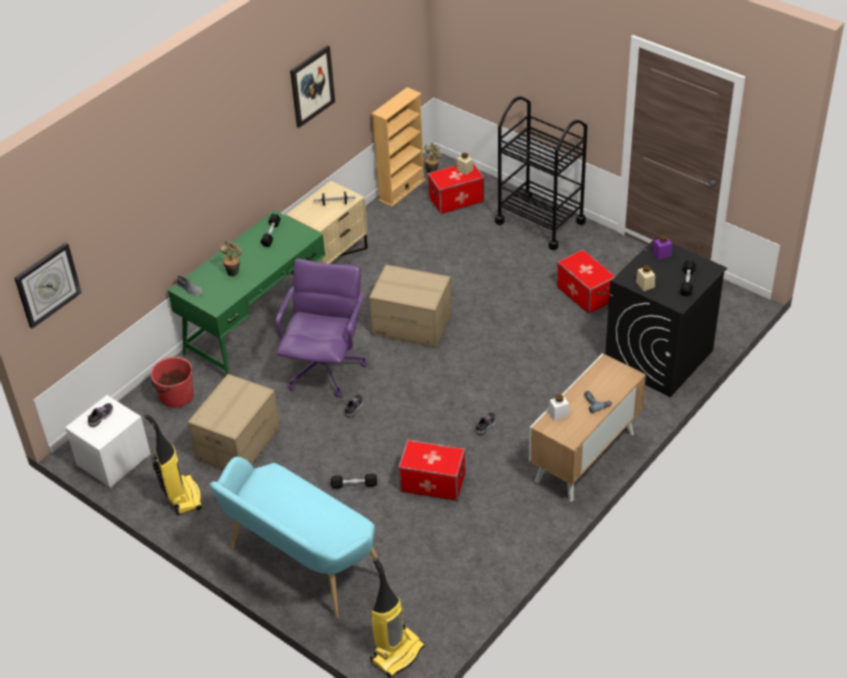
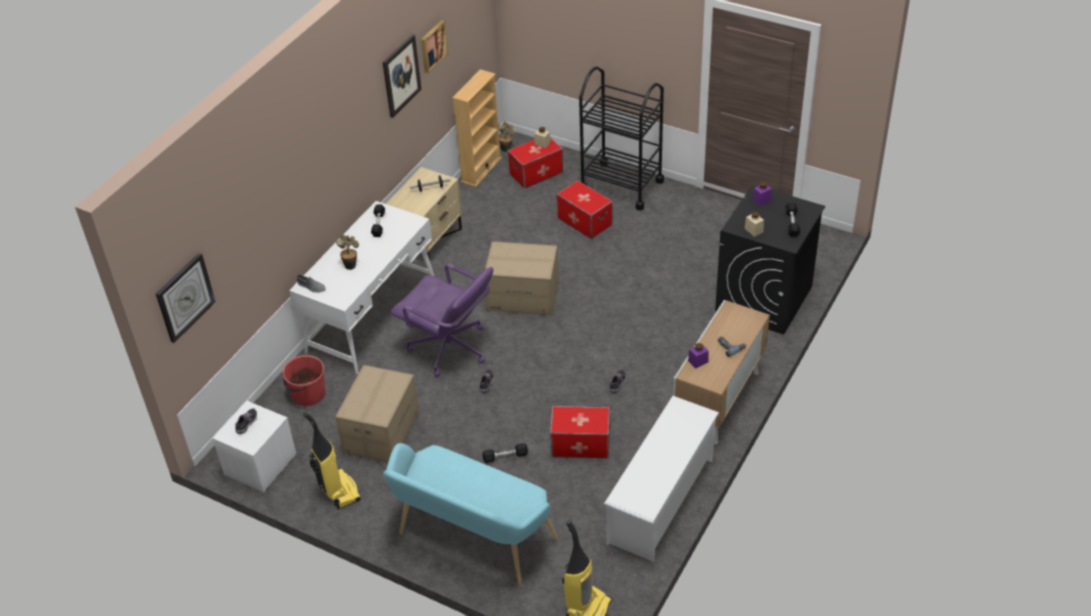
camera: 10 degrees left, 0 degrees up
(257, 326) = (372, 316): green desk -> white desk
(325, 368) = (449, 349): purple office chair -> purple office chair turned 120 degrees clockwise
(351, 58) = (432, 46): none -> picture
(500, 551) = (661, 500): none -> white shoe rack
(558, 413) = (698, 361): white jar -> purple jar
(585, 294) = (680, 248): storage box -> storage box (585, 221)

